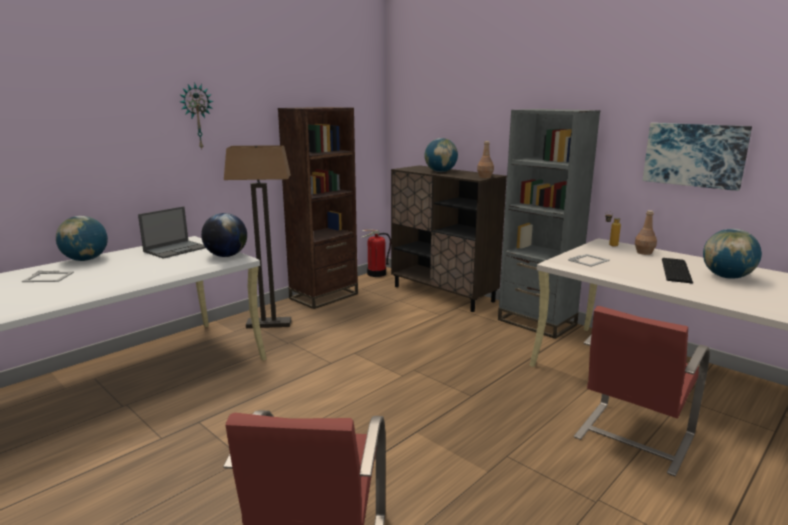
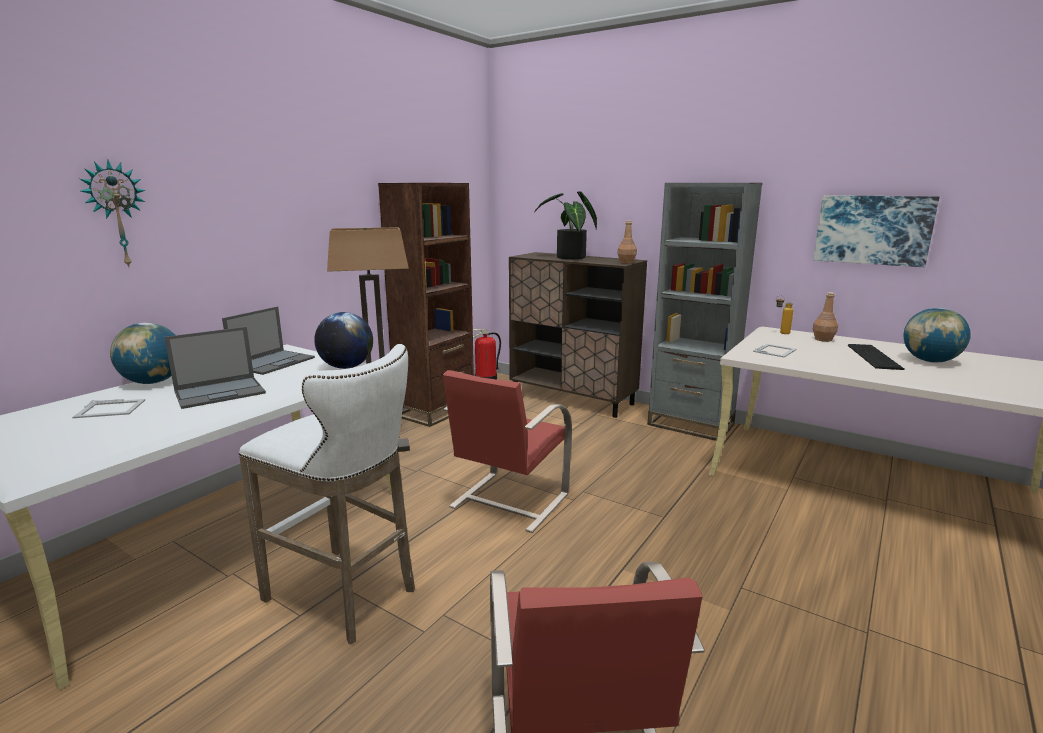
camera: 10 degrees left, 0 degrees up
(127, 270) = (221, 392): none -> laptop
(196, 116) = (284, 191): wall clock -> wall clock (116, 215)
(199, 429) = (347, 596): none -> white stool
(440, 172) = (569, 258): globe -> potted plant
(632, 437) = (861, 548): red chair -> red chair (508, 501)

